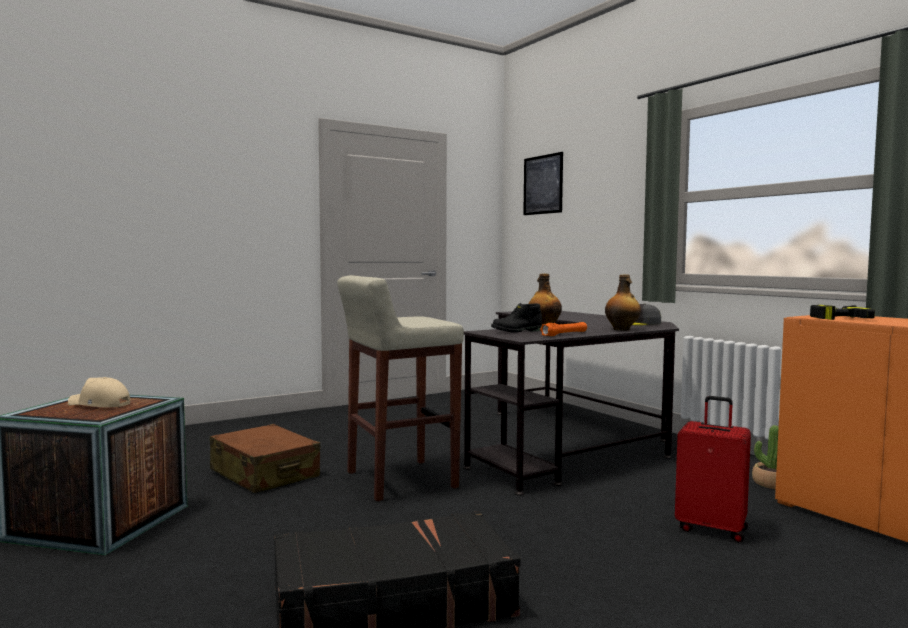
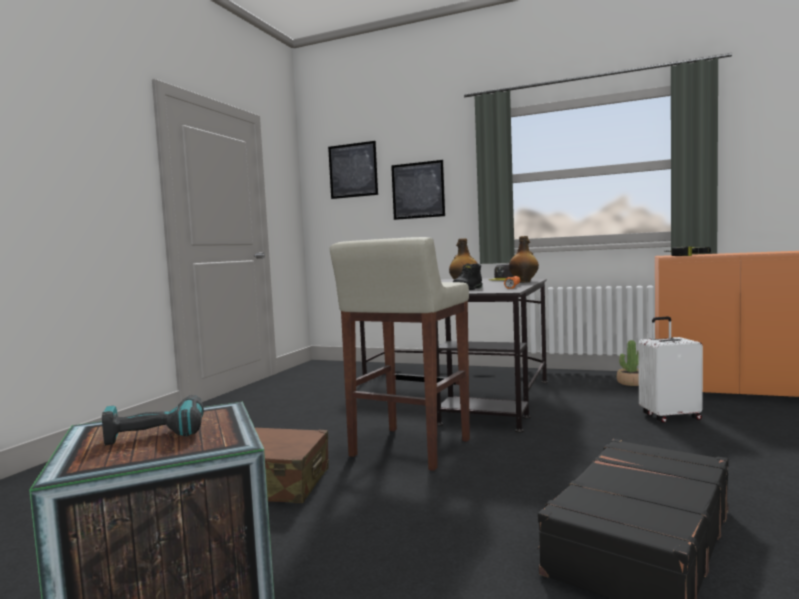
camera: 35 degrees left, 0 degrees up
(99, 404) = (158, 431): beige cap -> power drill
(596, 208) = (418, 190): none -> picture
(712, 528) = (669, 417): red suitcase -> white suitcase

